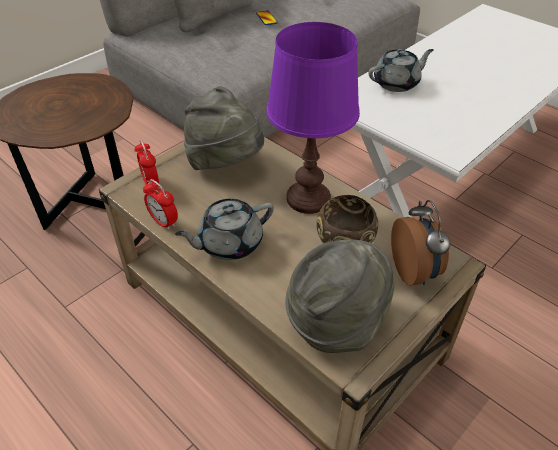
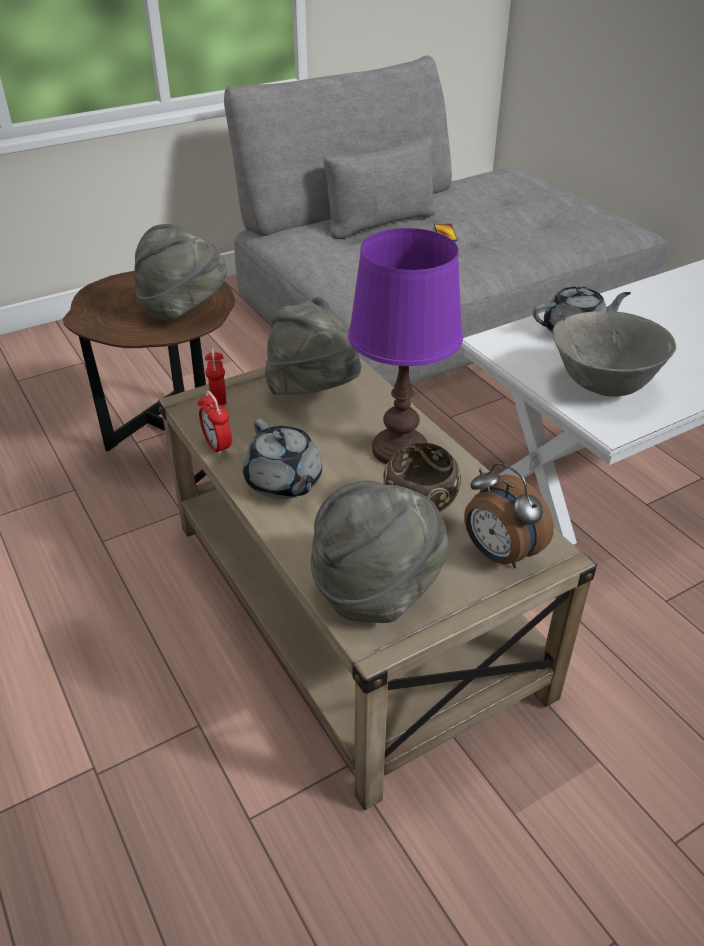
camera: 15 degrees right, 5 degrees down
(94, 109) = (184, 310): none -> grey hat
(229, 243) = (284, 482): grey teapot -> grey teapot turned 105 degrees counterclockwise
(415, 271) = (499, 554): alarm clock -> alarm clock turned 135 degrees clockwise
(433, 123) = (603, 386): none -> grey bowl

